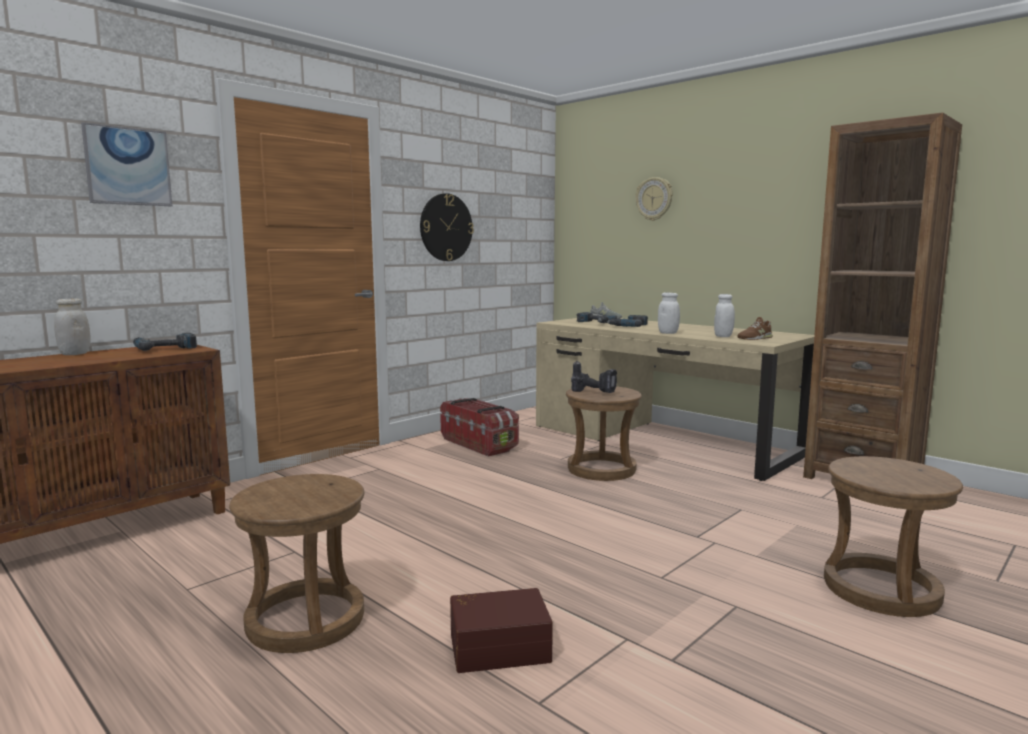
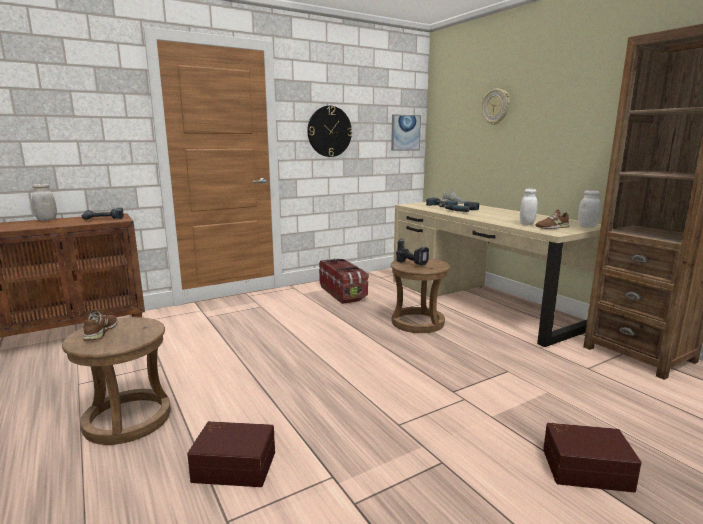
camera: 15 degrees right, 5 degrees up
(128, 166) = (81, 93): picture -> picture (405, 132)
(274, 493) = (101, 331): none -> brown shoe
(668, 333) = (484, 218): white jar -> white jar (587, 226)
(881, 589) = (585, 468): brown stool -> brown storage box

